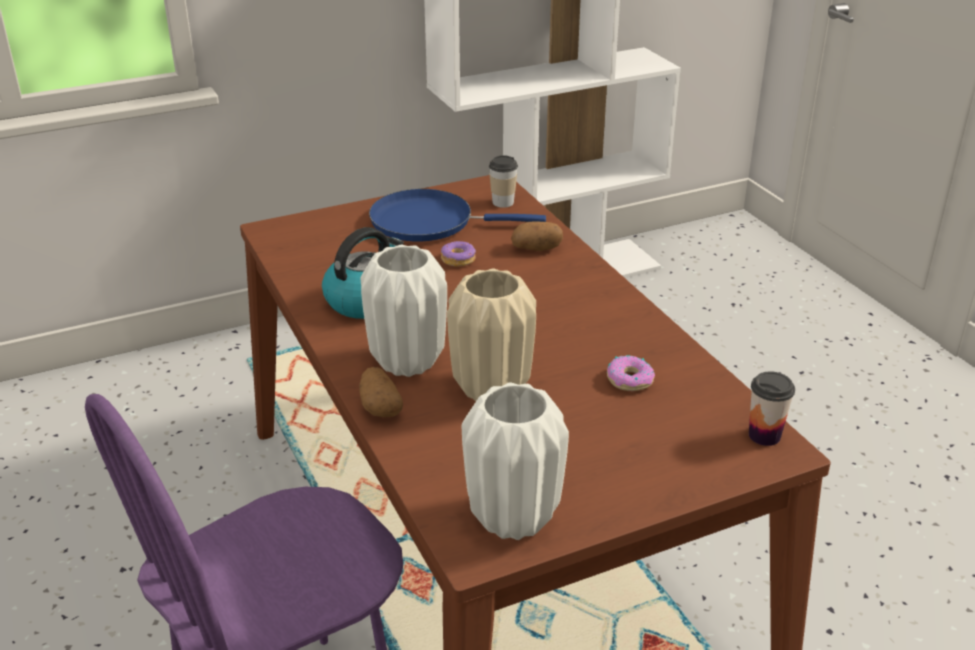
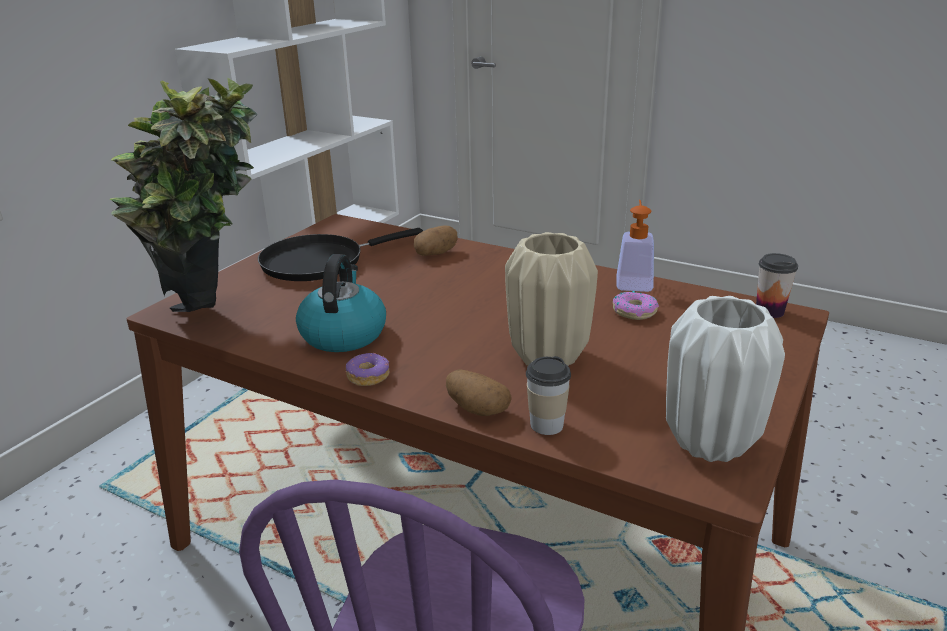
camera: 35 degrees left, 5 degrees down
(295, 252) = (218, 321): none -> potted plant
(408, 362) = (450, 365): white vase -> none
(429, 222) = (319, 262): blue frying pan -> black frying pan
(458, 259) = (383, 279): donut -> donut (368, 376)
(503, 202) = (363, 232): cup -> cup (546, 425)
(678, 349) = (634, 281): none -> soap dispenser

